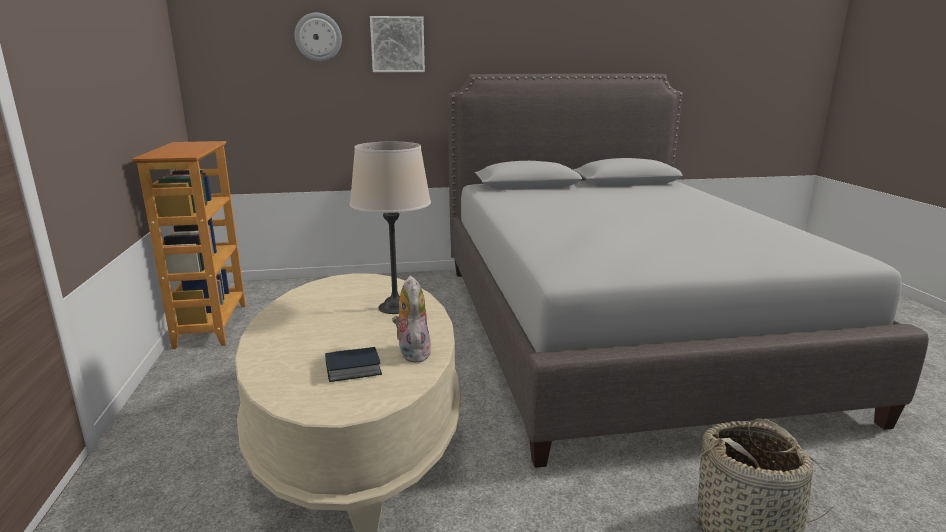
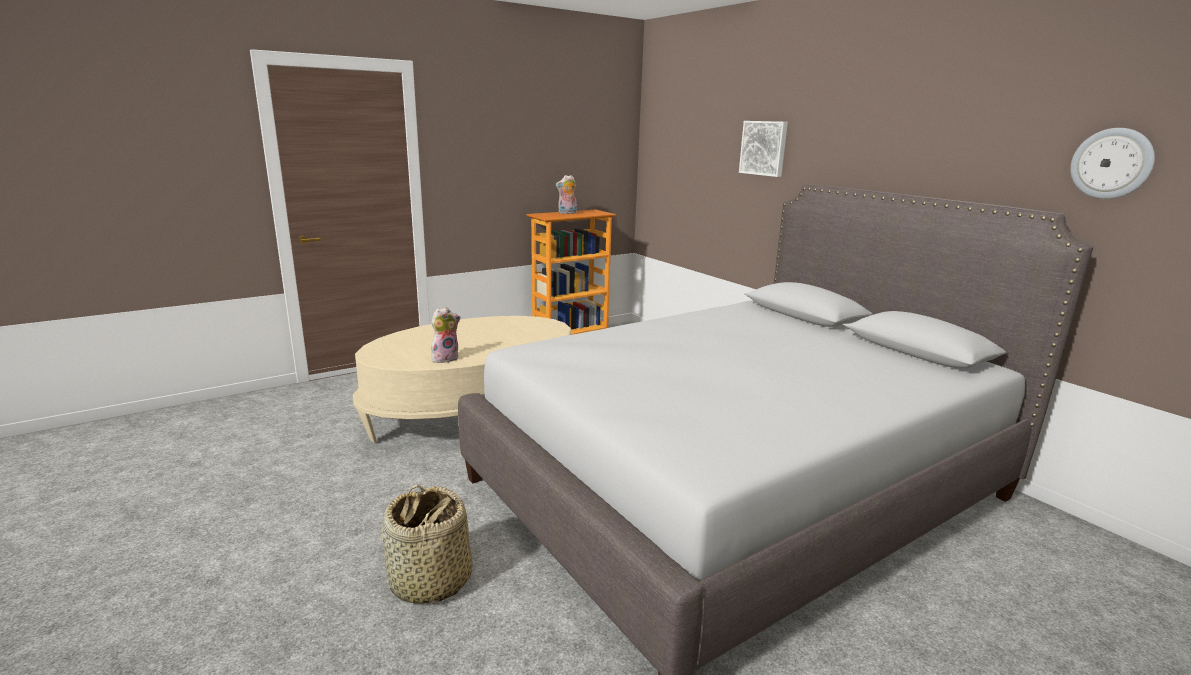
camera: 65 degrees right, 0 degrees up
(175, 149) = (567, 213): none -> plush toy
(318, 37) = (712, 138): wall clock -> wall clock (1111, 163)
(353, 369) = (416, 350): book -> none
(395, 307) = (512, 343): beige table lamp -> none

